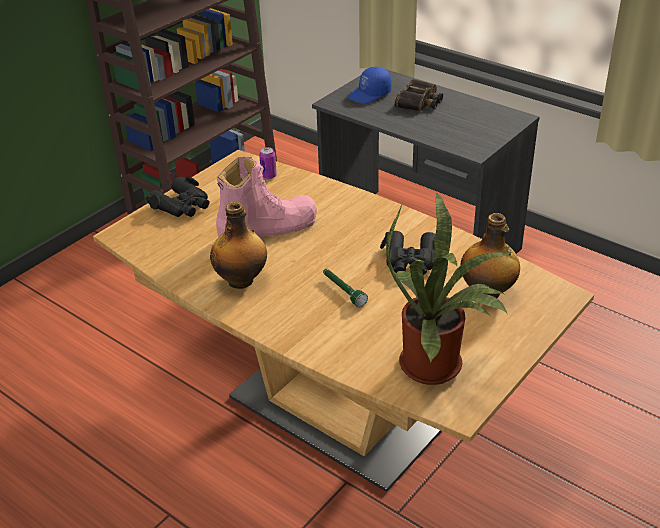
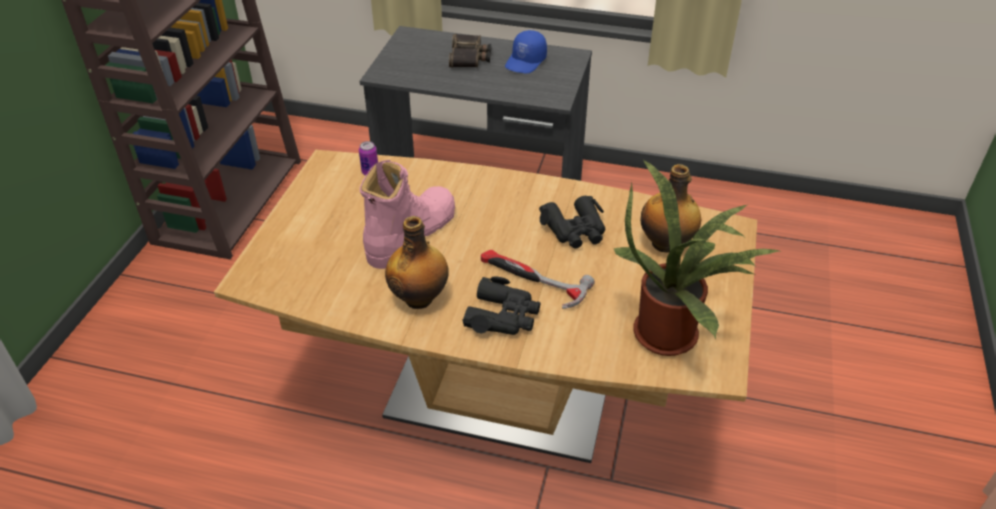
camera: 25 degrees left, 5 degrees up
(182, 205) = (296, 229): black binoculars -> black binoculars (503, 316)
(343, 291) = (531, 280): green flashlight -> hammer
(370, 94) = (414, 58): blue cap -> blue cap (526, 62)

